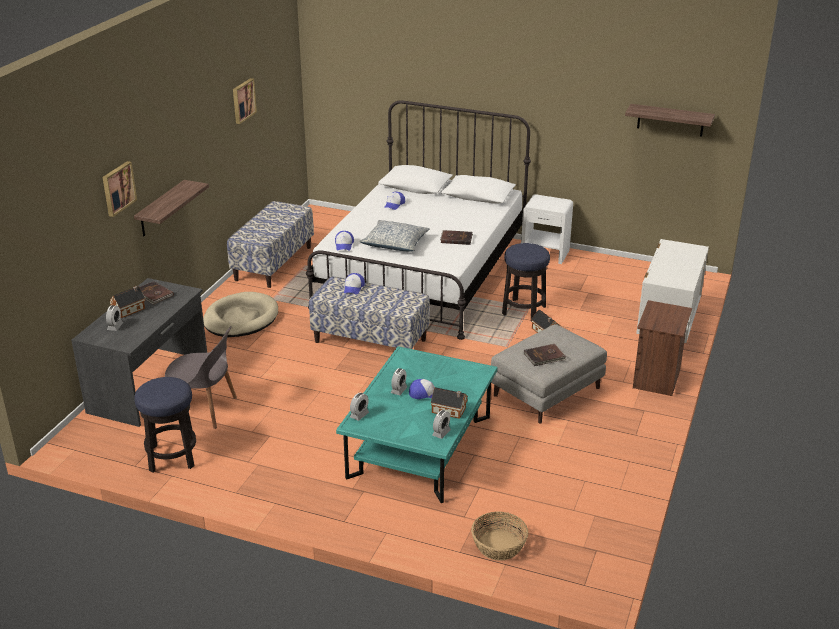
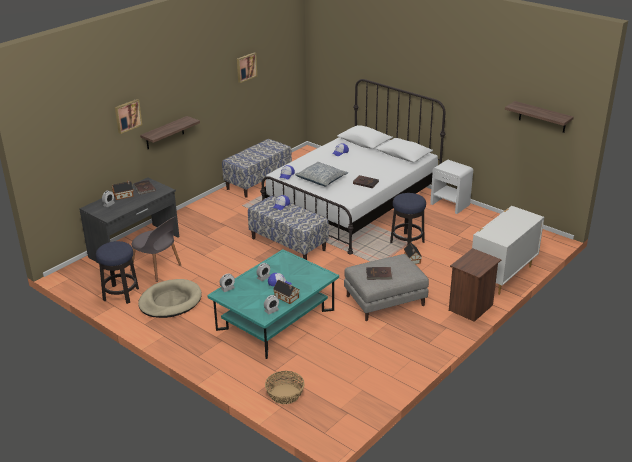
camera: 20 degrees right, 0 degrees up
(241, 318) = (215, 215): beige dog bed -> beige dog bed (170, 301)

